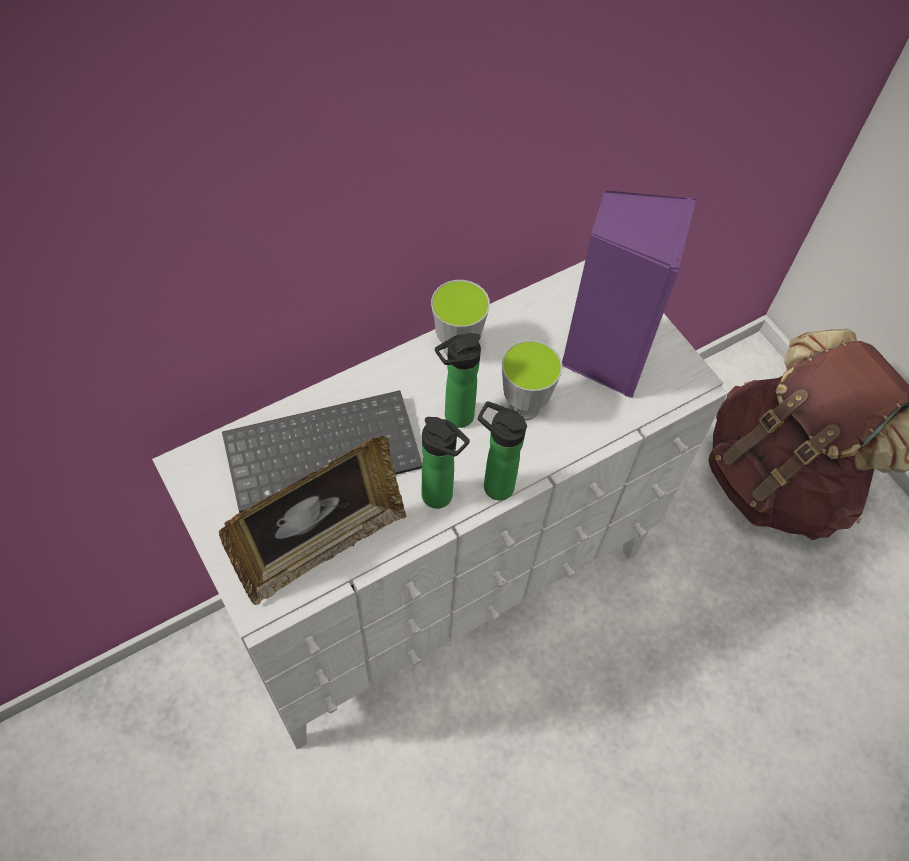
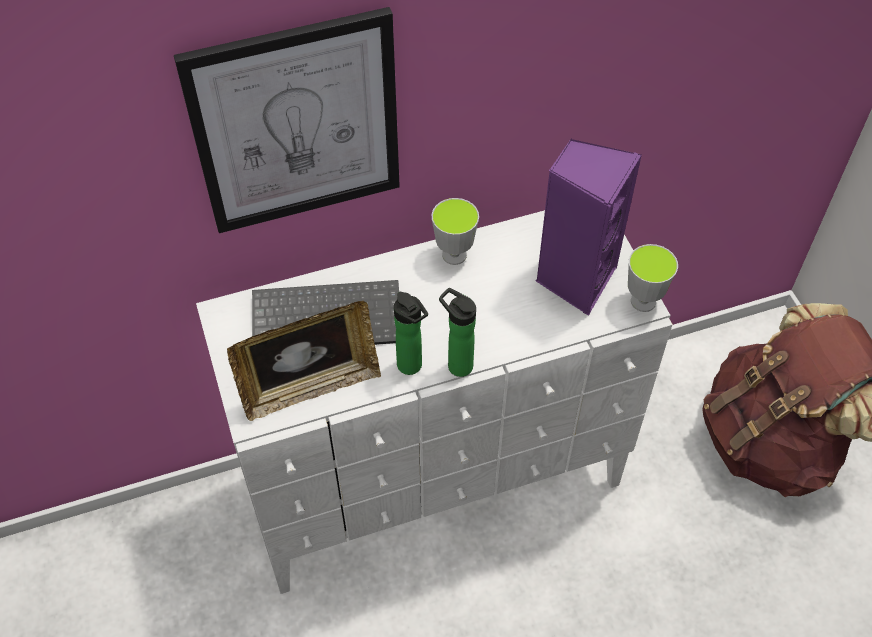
camera: 15 degrees right, 5 degrees down
(259, 218) = (296, 124): none -> picture
(455, 417) = (438, 308): bottle -> none
(524, 407) = (497, 309): cup -> cup (643, 301)

